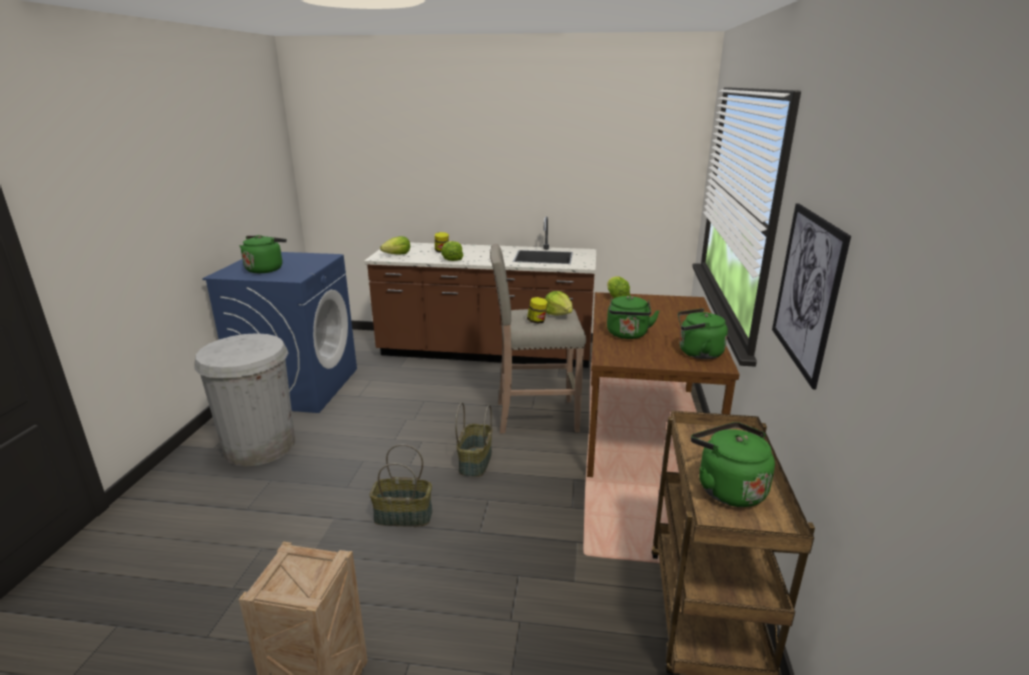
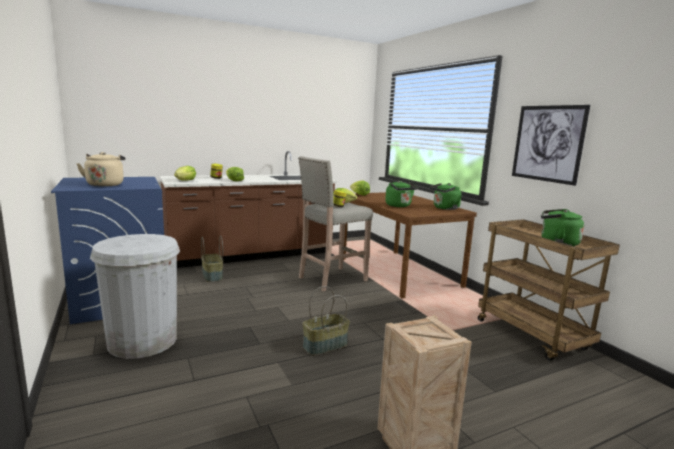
camera: 35 degrees left, 10 degrees down
(266, 269) = (105, 184): green kettle -> beige kettle
(474, 461) = (328, 308): basket -> basket (212, 276)

